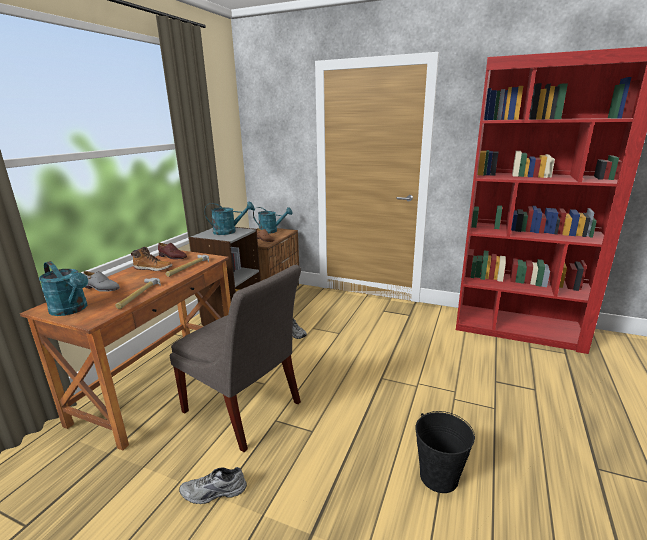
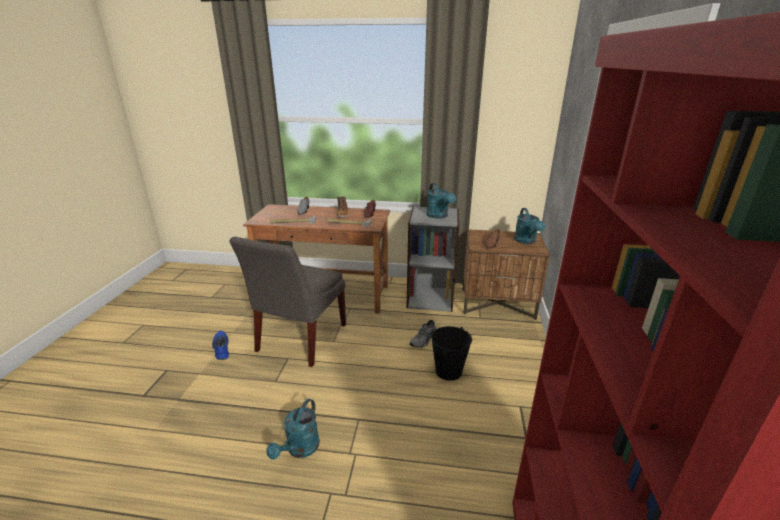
camera: 75 degrees right, 5 degrees up
(72, 310) = (270, 213): turquoise watering can -> turquoise watering can (300, 449)
(213, 493) = (220, 348): grey shoe -> blue shoe
(438, 477) = (214, 475): black bucket -> black bucket (448, 371)

